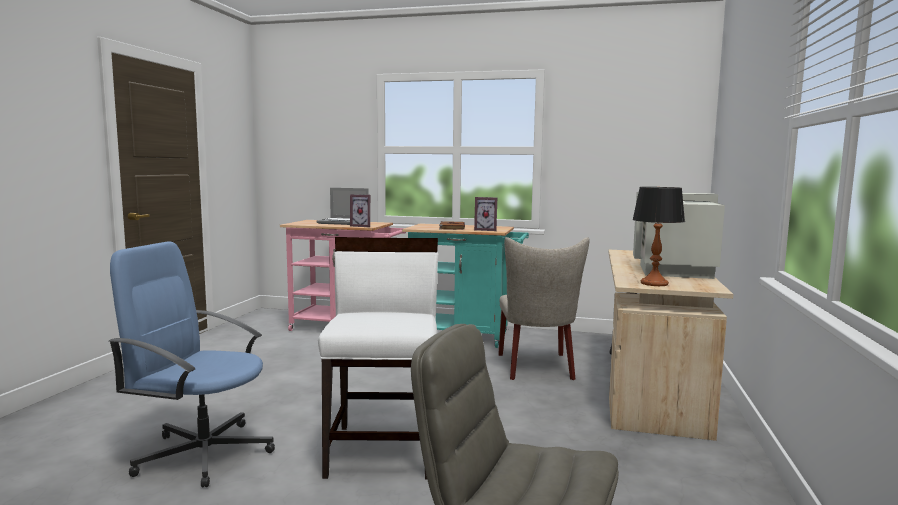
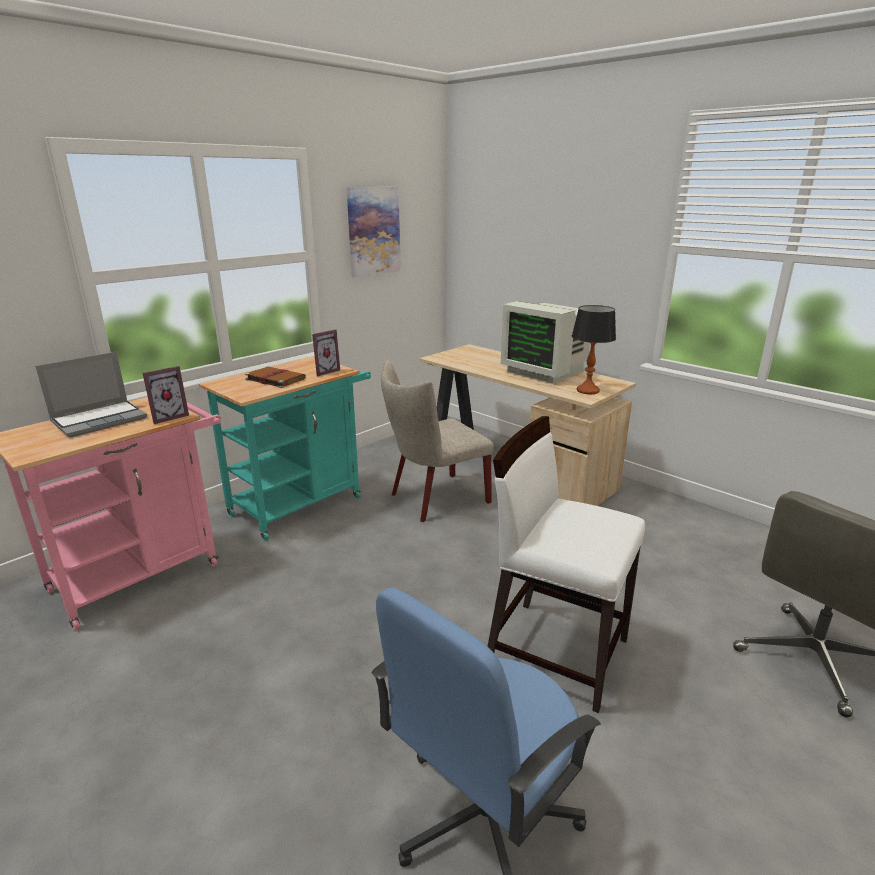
camera: 60 degrees left, 15 degrees up
(537, 368) = (434, 499): beige chair -> beige chair turned 120 degrees clockwise
(608, 135) = (373, 231): none -> picture
(675, 271) = (545, 371): monitor -> monitor turned 90 degrees counterclockwise

